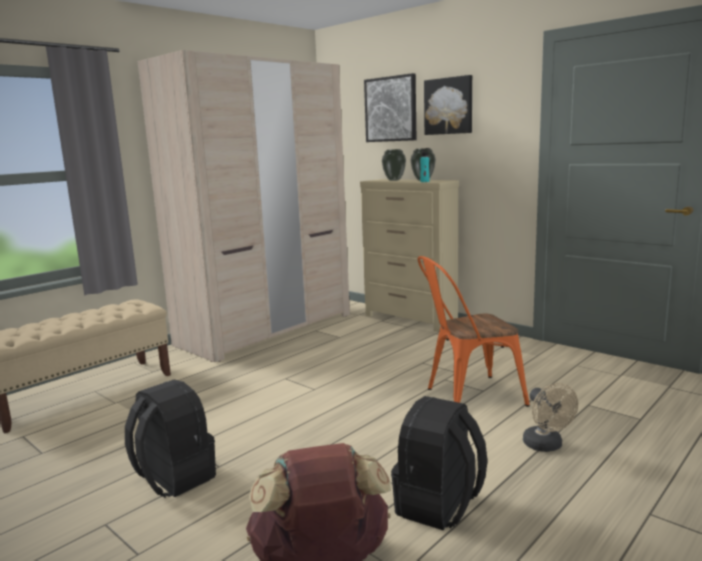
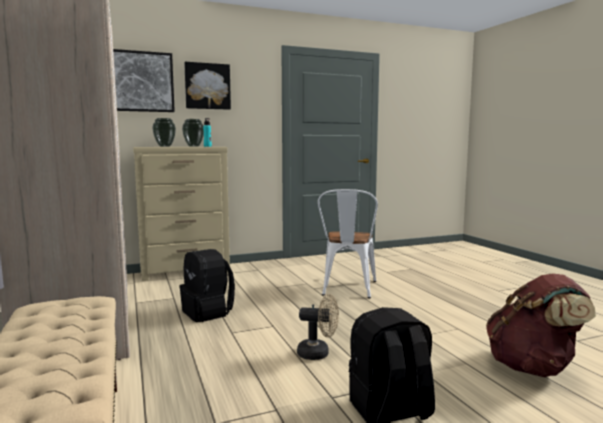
camera: 65 degrees left, 5 degrees down
(439, 506) = (477, 325): black backpack -> black backpack (208, 312)
(467, 397) = (347, 289): orange chair -> white chair
(546, 446) = (426, 290): beige fan -> beige fan (318, 353)

